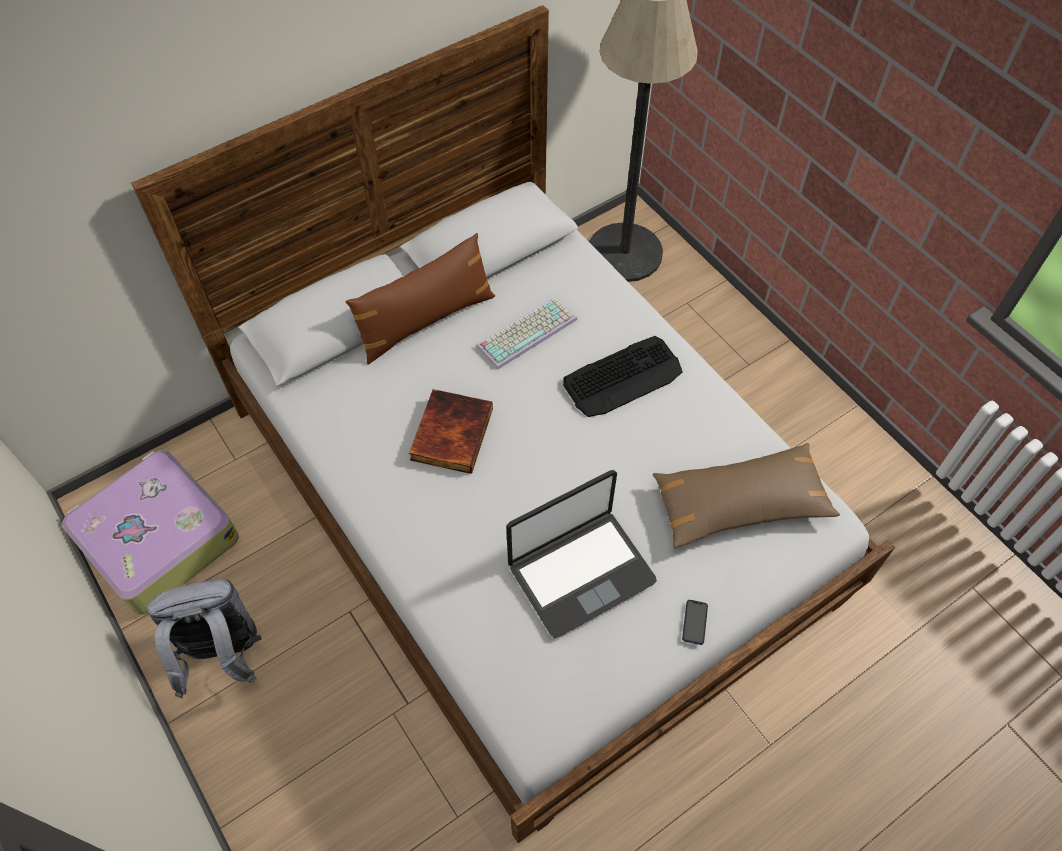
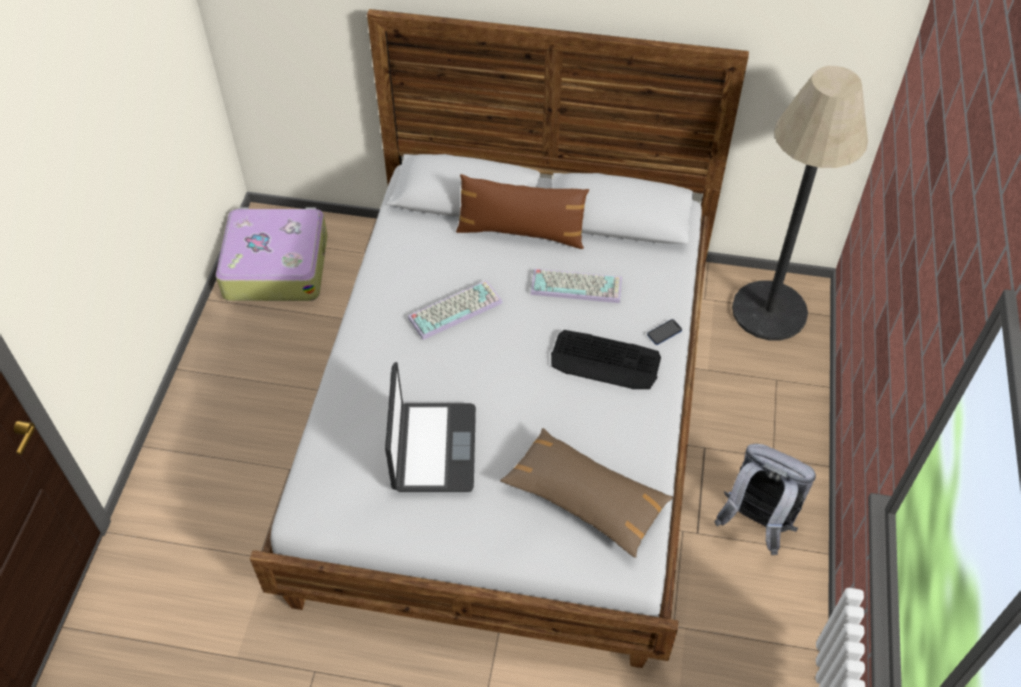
camera: 45 degrees right, 5 degrees down
(222, 655) = (240, 357): grey backpack -> grey backpack (756, 522)
(450, 433) = (455, 308): book -> keyboard
(580, 572) = (433, 448): laptop -> laptop turned 105 degrees counterclockwise
(694, 622) = (466, 538): phone -> phone (664, 332)

